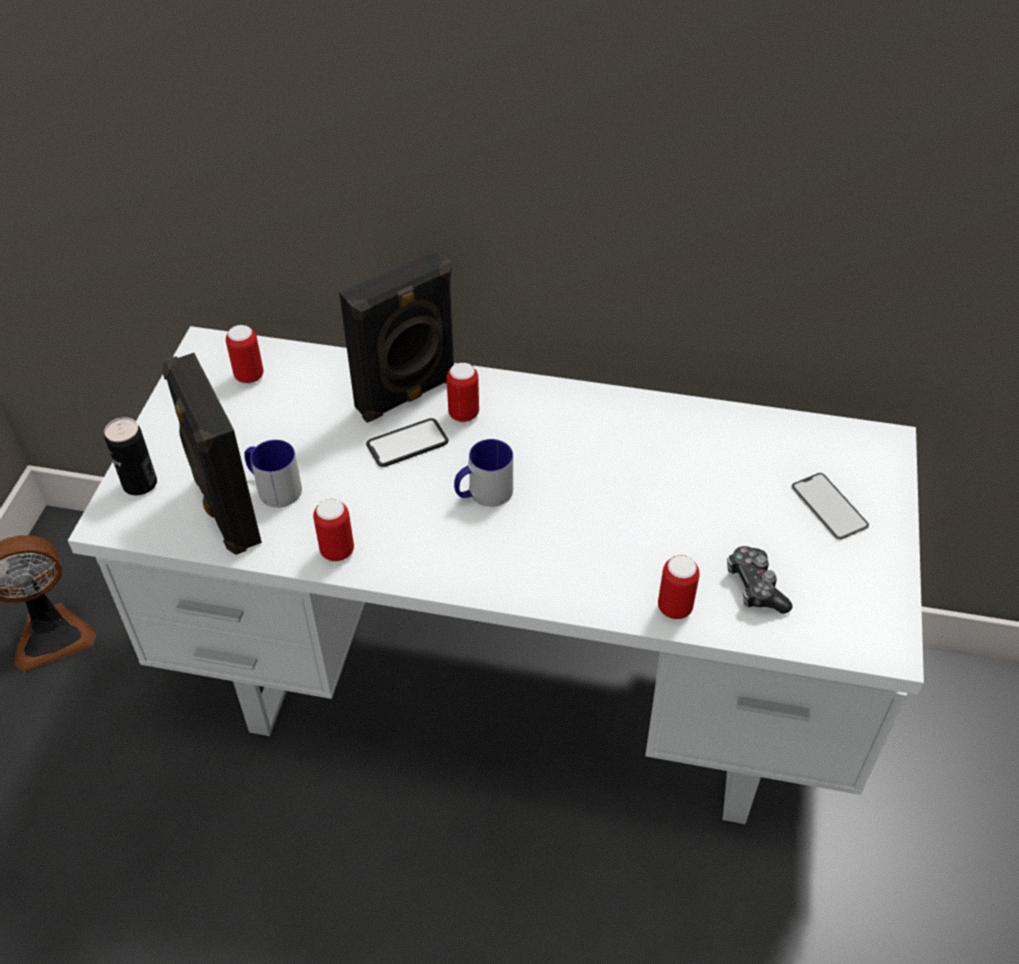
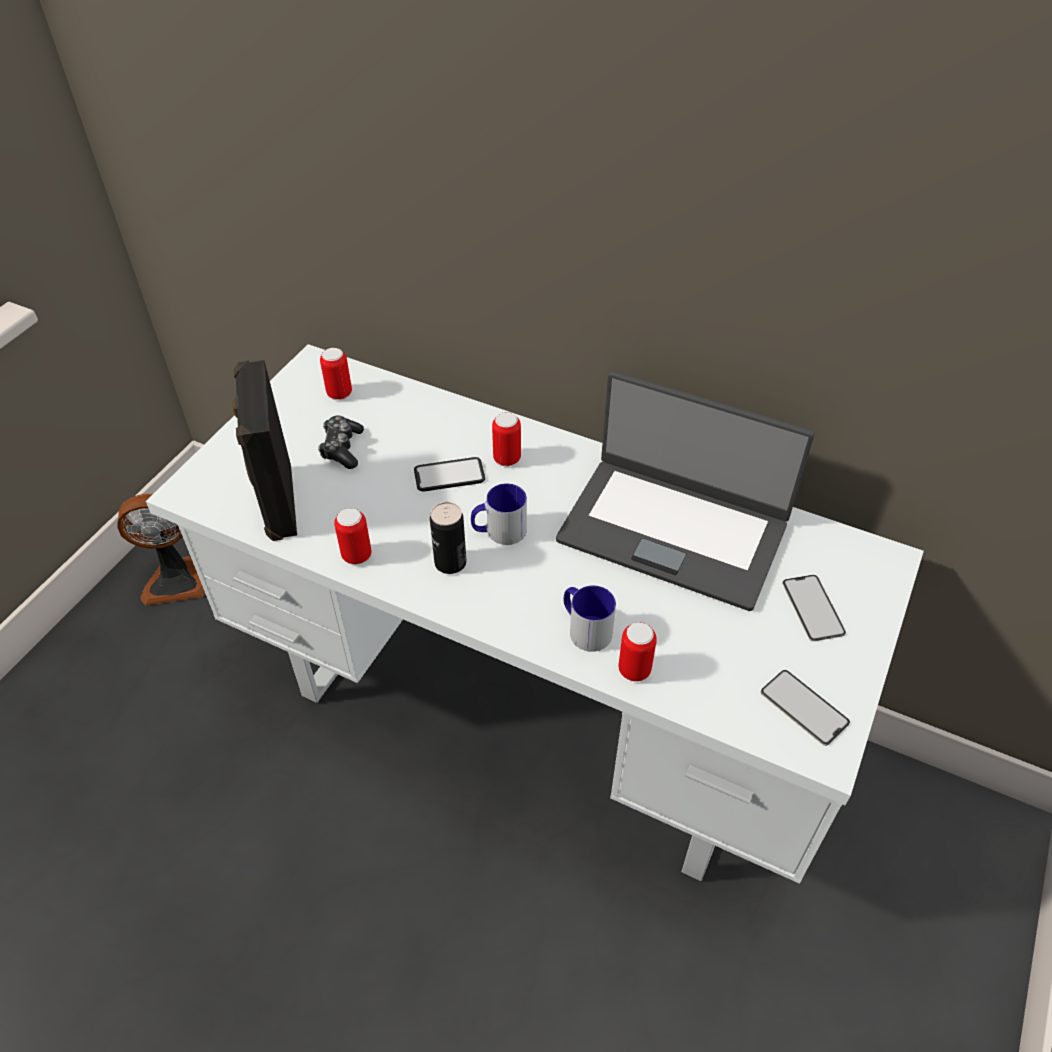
camera: 15 degrees right, 0 degrees up
(140, 484) = (219, 466): can -> can (450, 562)
(273, 487) = (324, 490): mug -> mug (585, 628)
(408, 395) = (465, 434): black speaker -> none
(665, 455) = (673, 530): none -> laptop
(755, 586) = (716, 667): game controller -> game controller (342, 448)
(853, 607) = (804, 707): none -> phone

